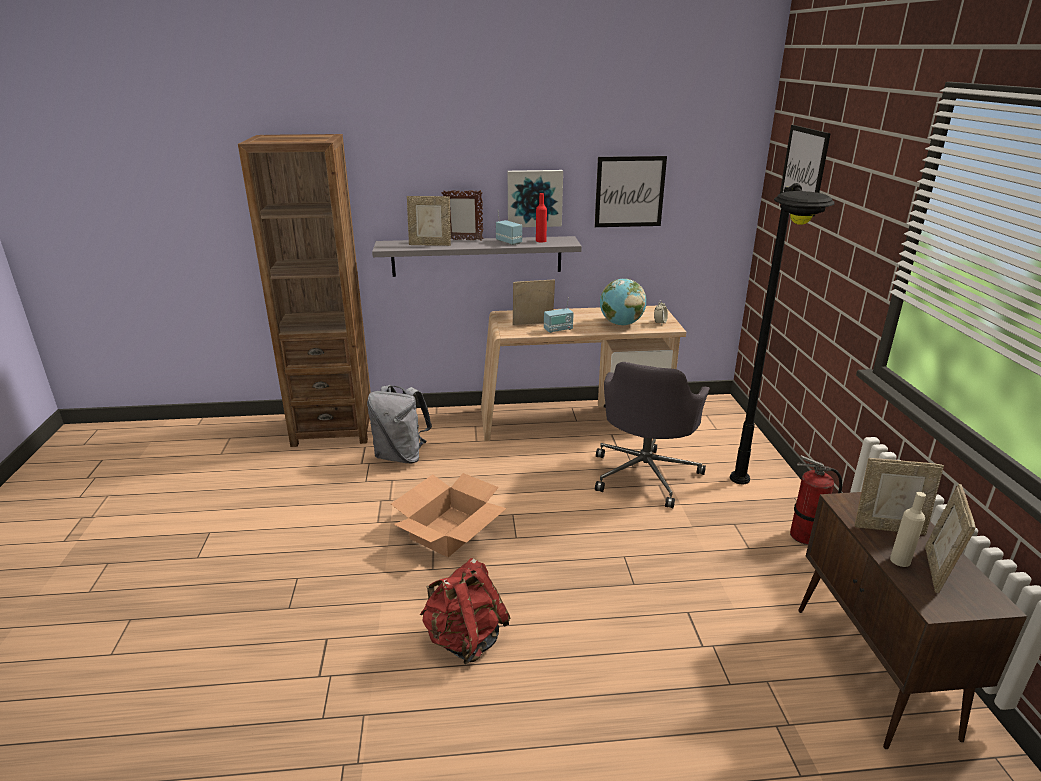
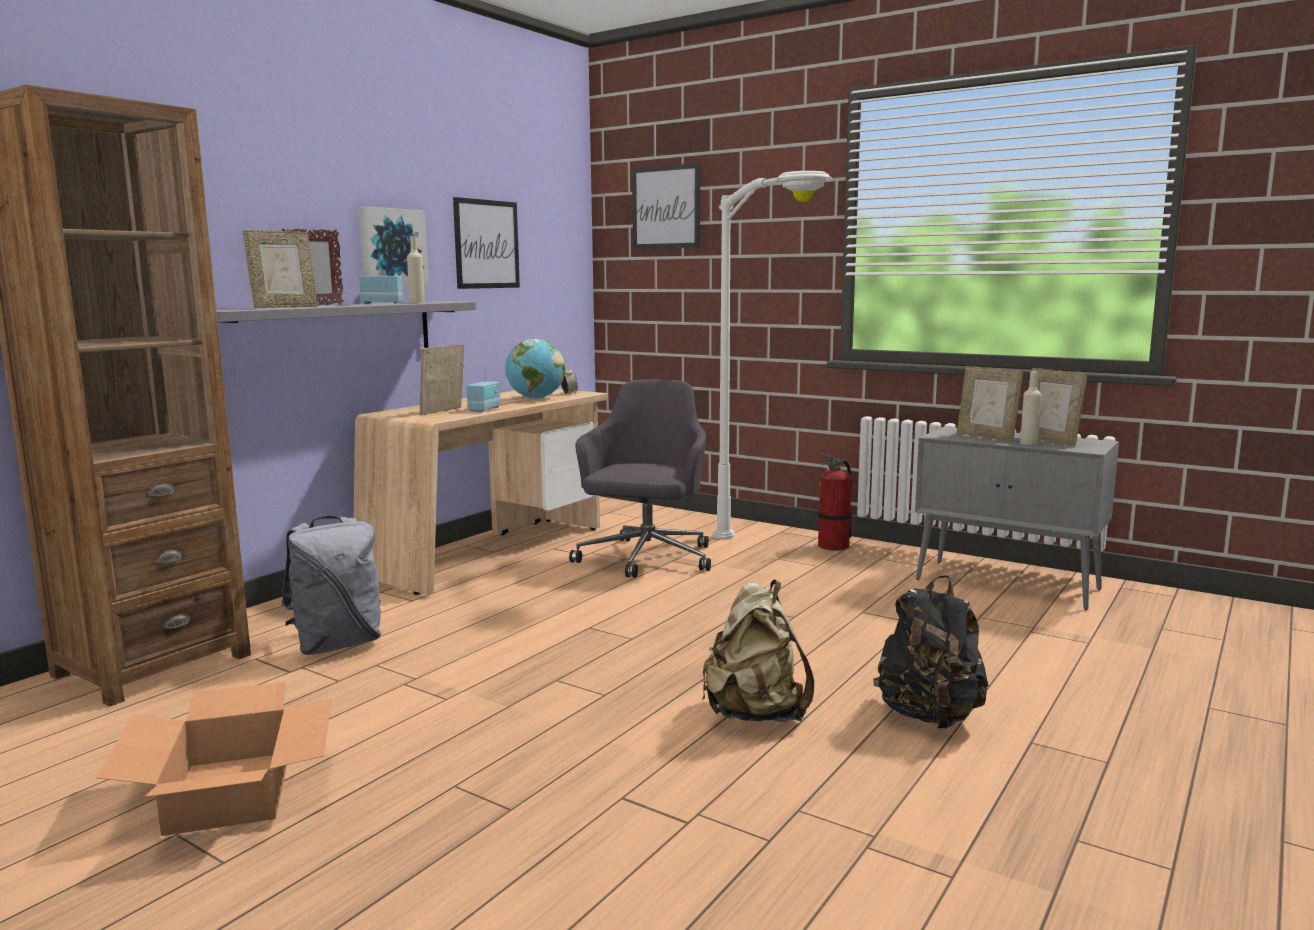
camera: 50 degrees left, 15 degrees down
(449, 531) = (553, 665): cardboard box -> cardboard box (230, 792)
(465, 639) = (755, 714): red backpack -> beige backpack
(541, 241) = (417, 302): red bottle -> beige bottle
(541, 725) = (929, 717): none -> black backpack
(645, 474) = (646, 559): grey office chair -> grey office chair turned 135 degrees counterclockwise
(742, 516) = (773, 552): black floor lamp -> white floor lamp
(873, 671) = (1008, 584): brown cabinet -> grey cabinet
(888, 527) = (986, 437): picture frame -> picture frame turned 90 degrees clockwise

